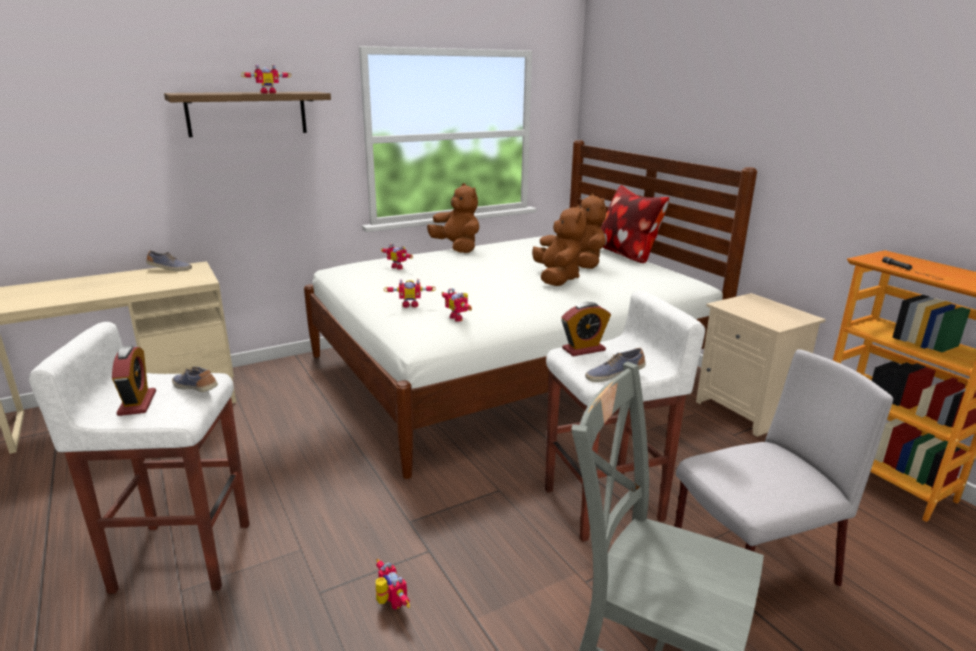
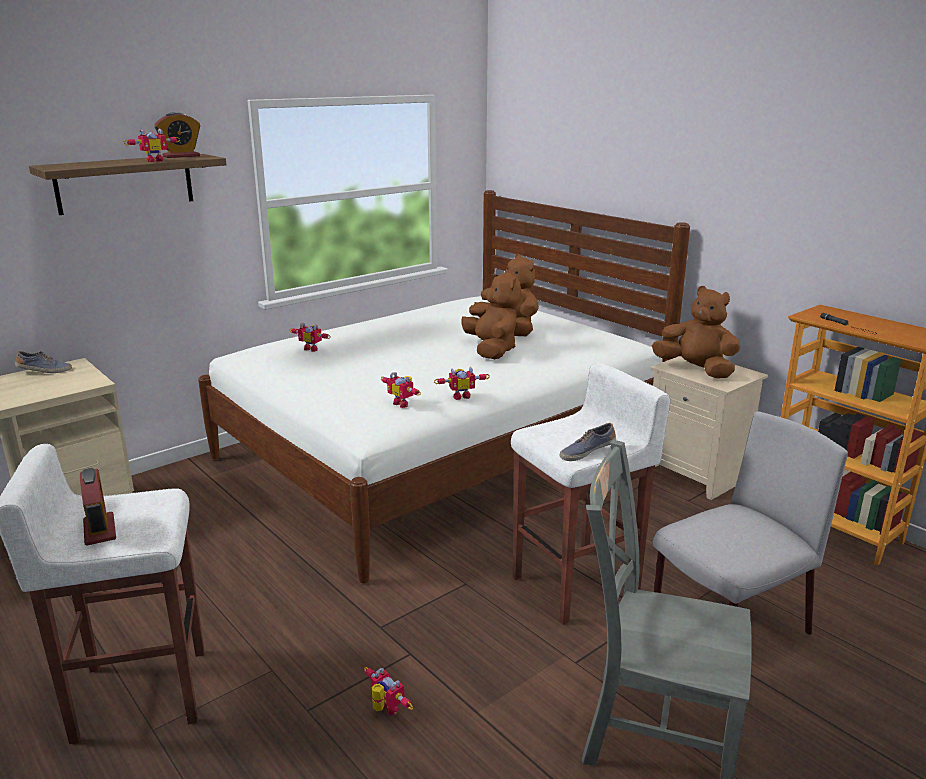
camera: 10 degrees left, 0 degrees up
(196, 389) = (157, 508): shoe -> none
(410, 305) = (344, 392): toy robot -> toy robot (461, 396)
(457, 248) = (369, 321): brown plush toy -> brown plush toy (696, 370)
(583, 349) = (548, 428): alarm clock -> alarm clock (181, 156)
(627, 255) = (556, 317): pillow -> none

